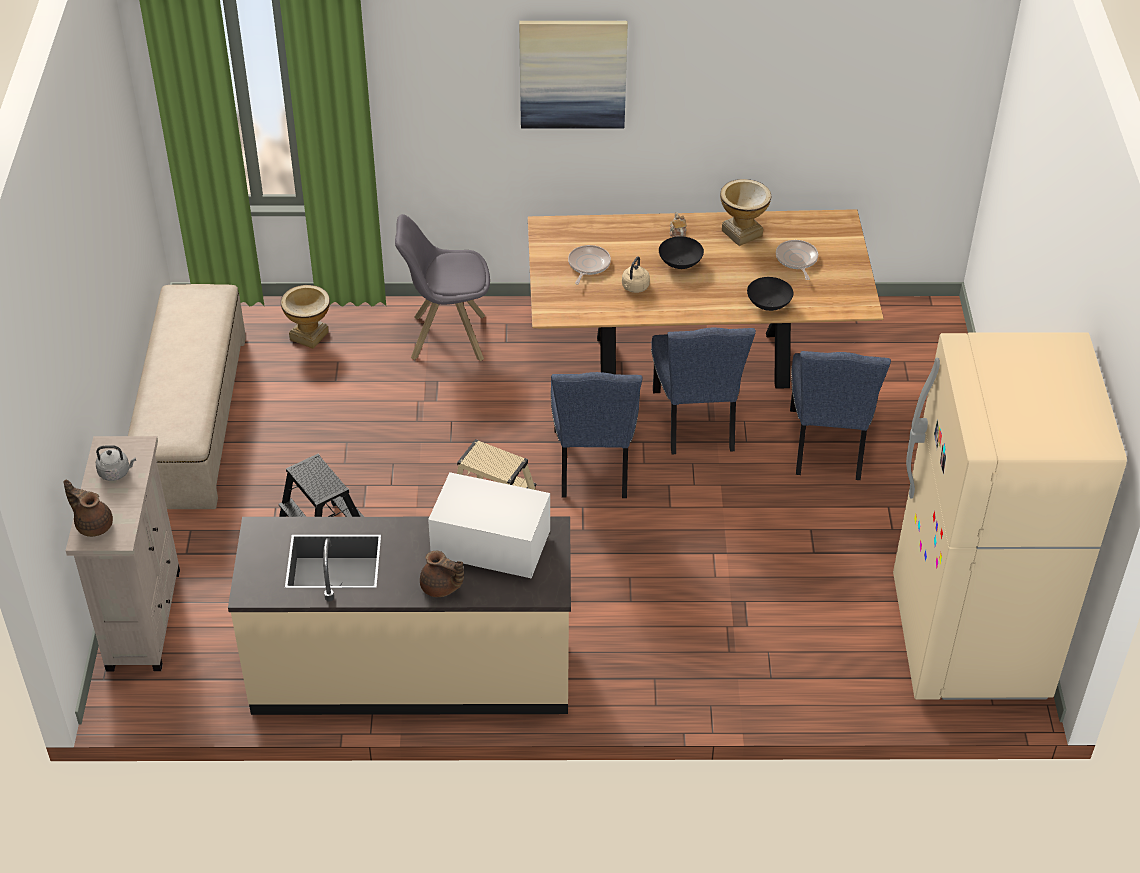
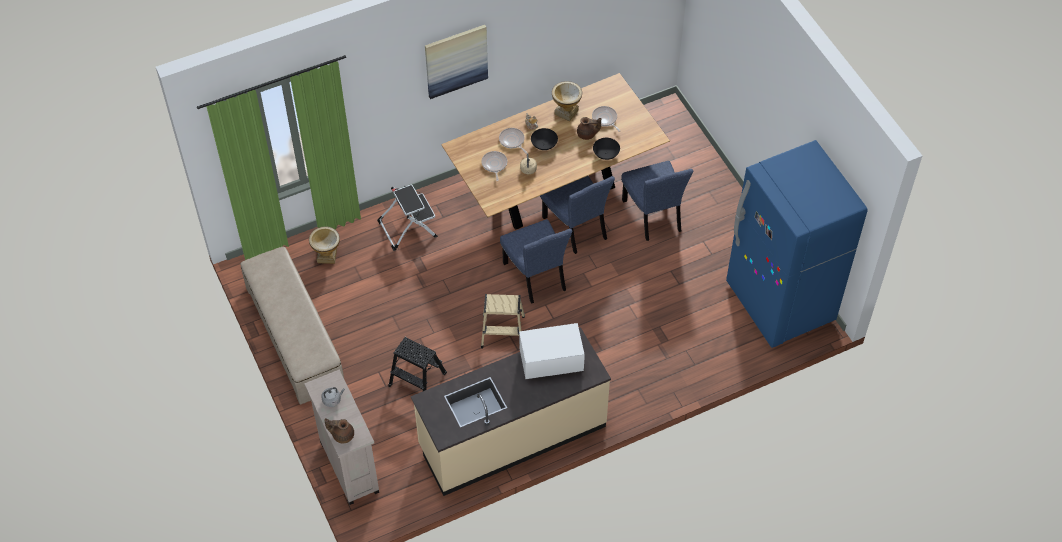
camera: 25 degrees left, 10 degrees up
(441, 588) = (540, 394): brown teapot -> brown teapot (587, 134)
(447, 337) = (408, 226): grey chair -> step ladder
(635, 244) = (512, 141): none -> frying pan
(969, 639) = (780, 303): beige fridge -> blue fridge

